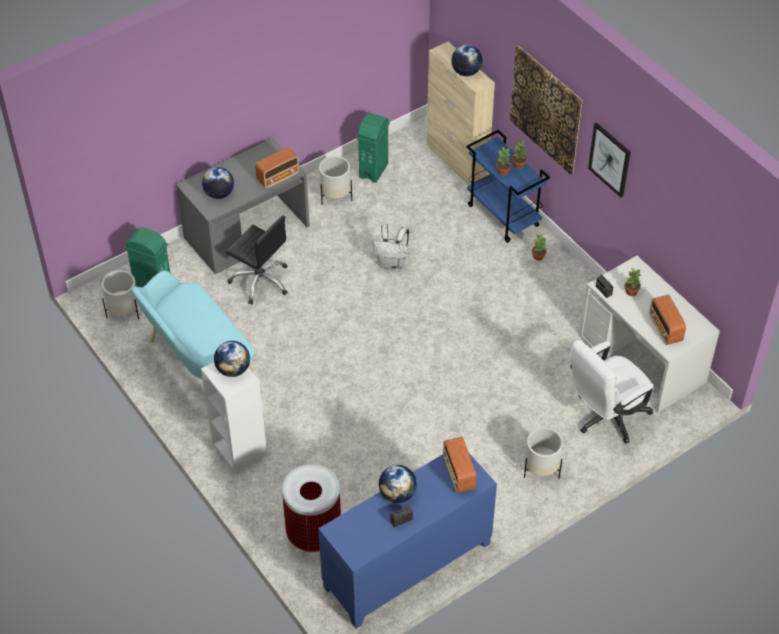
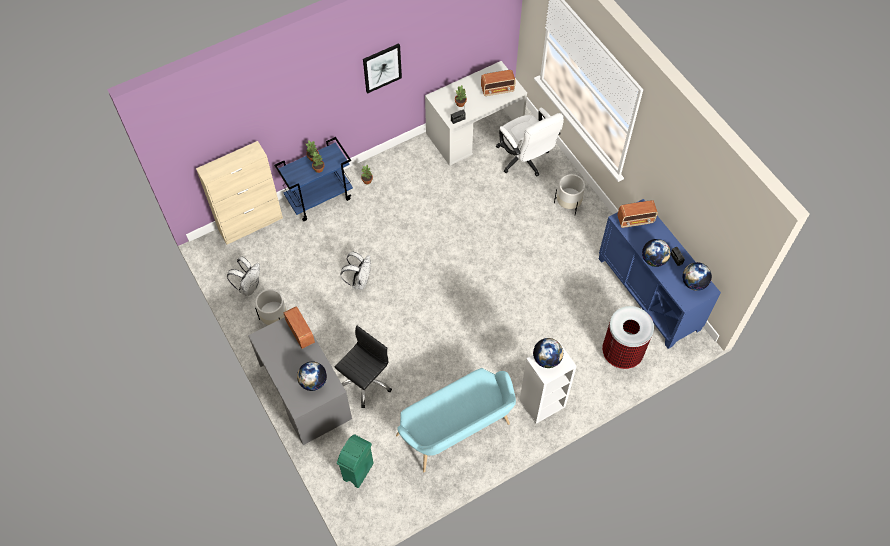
camera: 85 degrees left, 10 degrees up
(124, 311) = (386, 496): white planter -> none
(374, 170) = (249, 286): green trash can -> white backpack
(466, 72) = (239, 159): globe -> globe (693, 283)
(546, 109) = (312, 102): picture -> none

